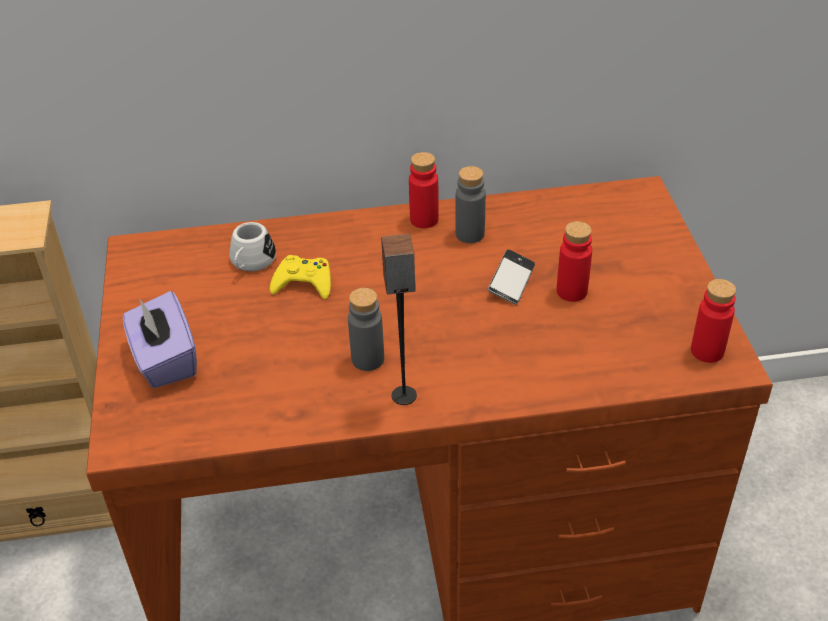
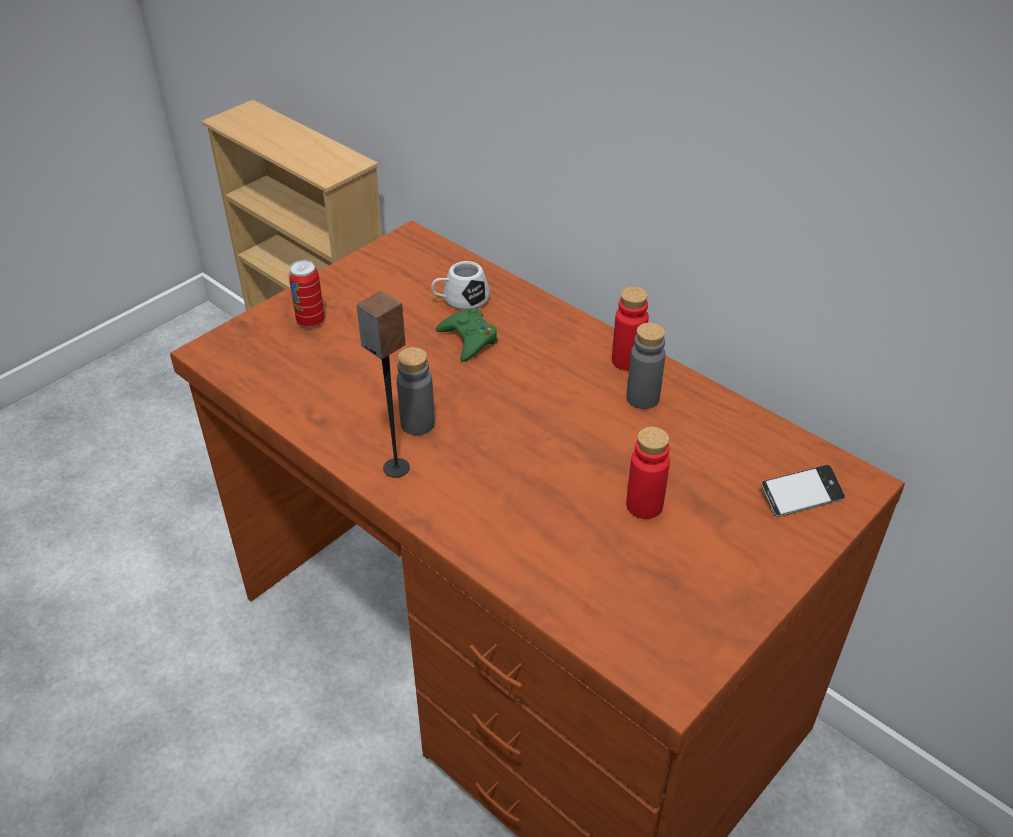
camera: 50 degrees right, 0 degrees up
(165, 360) = (311, 321): purple tissue box -> can
(304, 283) = (468, 339): yellow game controller -> green game controller
(511, 281) = (610, 458): phone -> phone (801, 496)
(707, 351) = (671, 652): red bottle -> none

